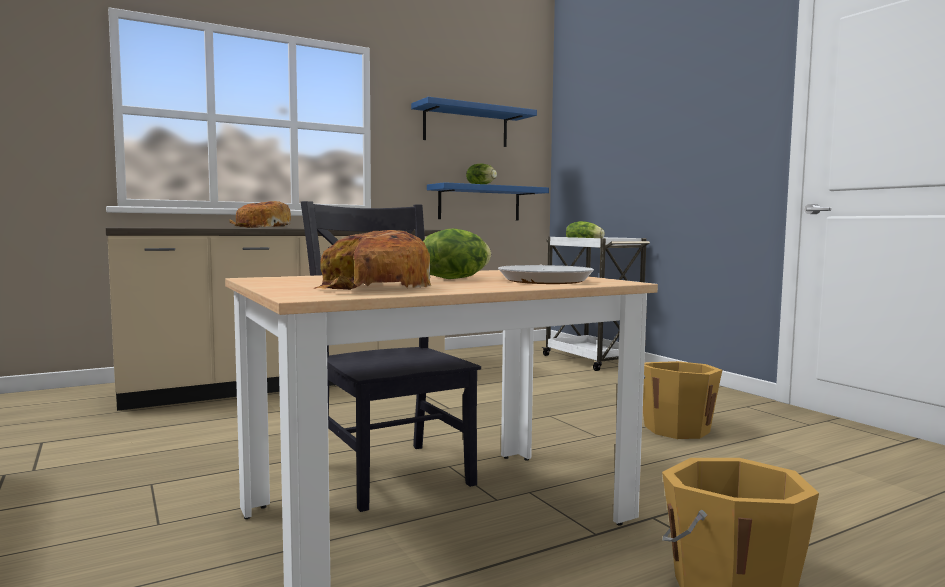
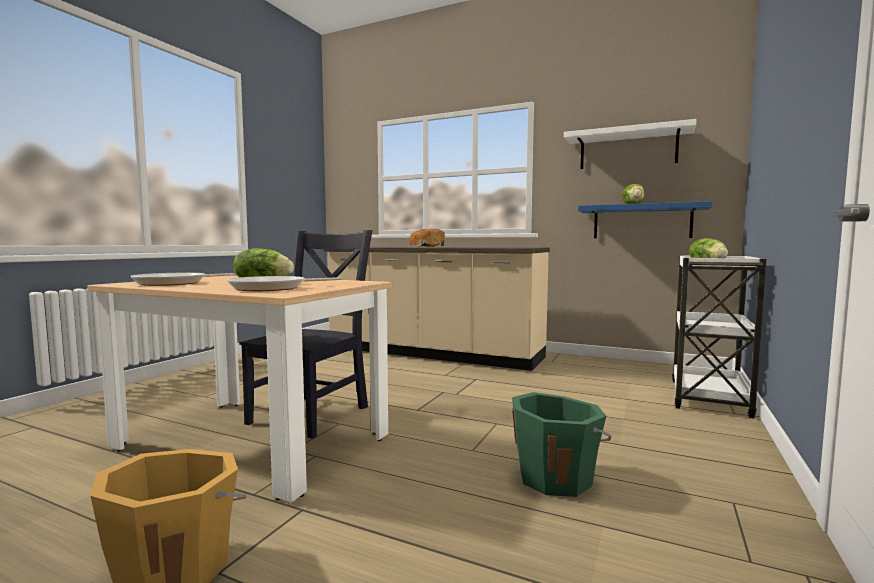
camera: 55 degrees right, 0 degrees up
(371, 288) = (175, 283): bread -> frying pan
(466, 126) = (627, 149): blue shelf -> white shelf
(676, 429) = (556, 477): orange bucket -> green bucket

